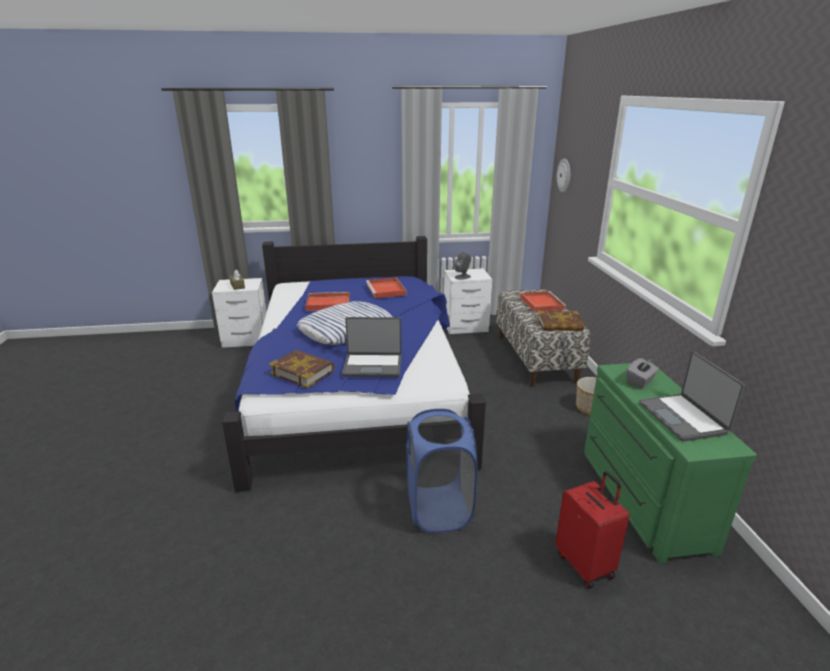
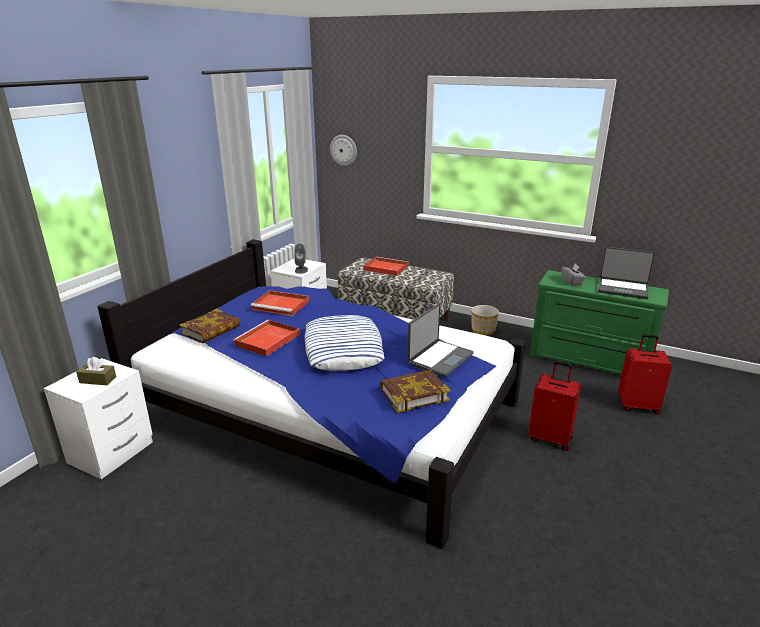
camera: 55 degrees left, 0 degrees up
(439, 509) = (550, 438): blue laundry basket -> red suitcase
(559, 325) = (430, 277): book -> book (211, 330)

